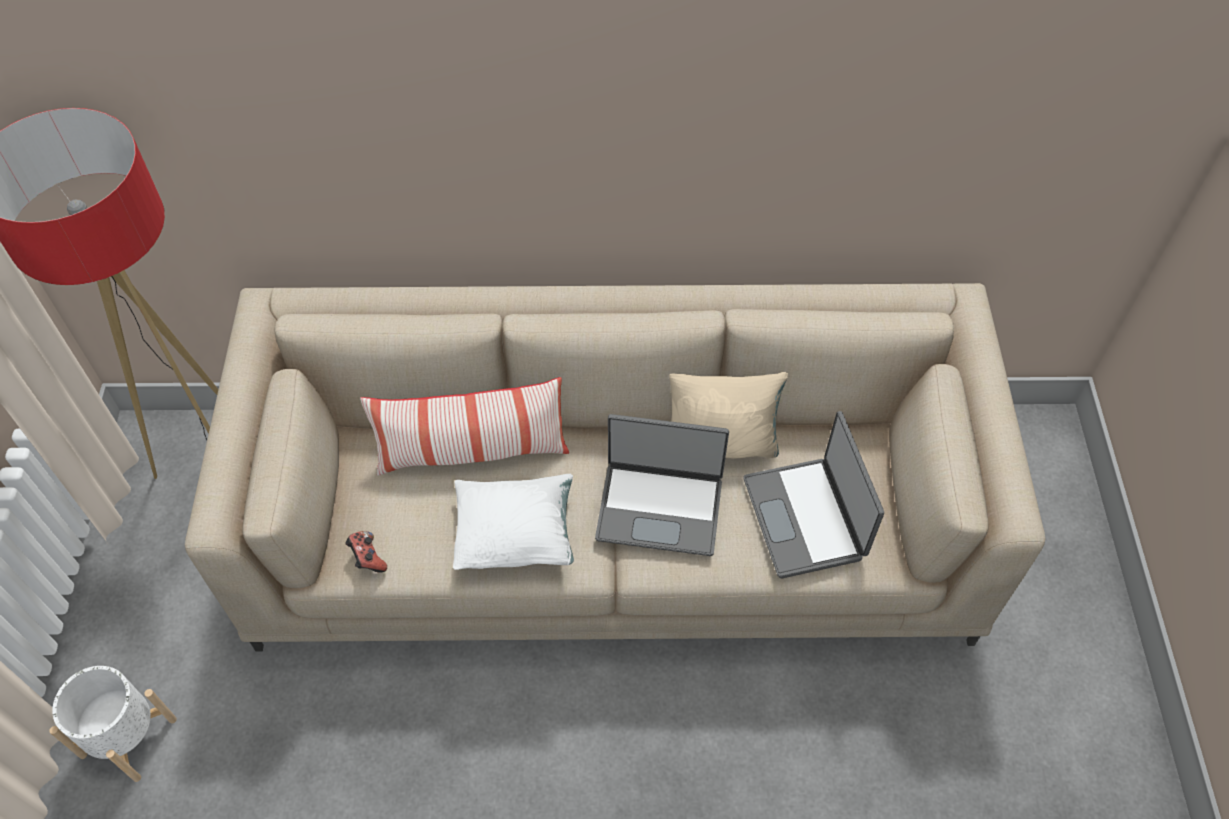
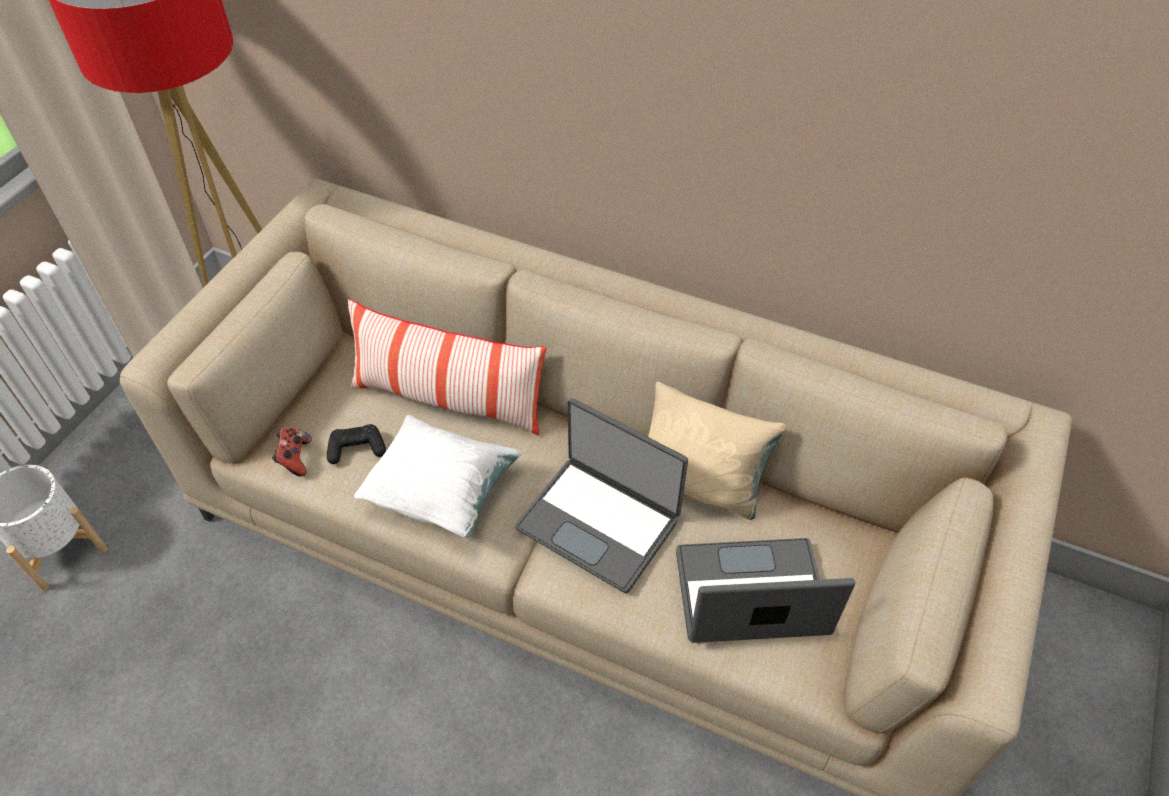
camera: 25 degrees right, 5 degrees down
(418, 527) = (357, 449): none -> black game controller
(806, 518) = (751, 596): laptop -> laptop turned 75 degrees clockwise

